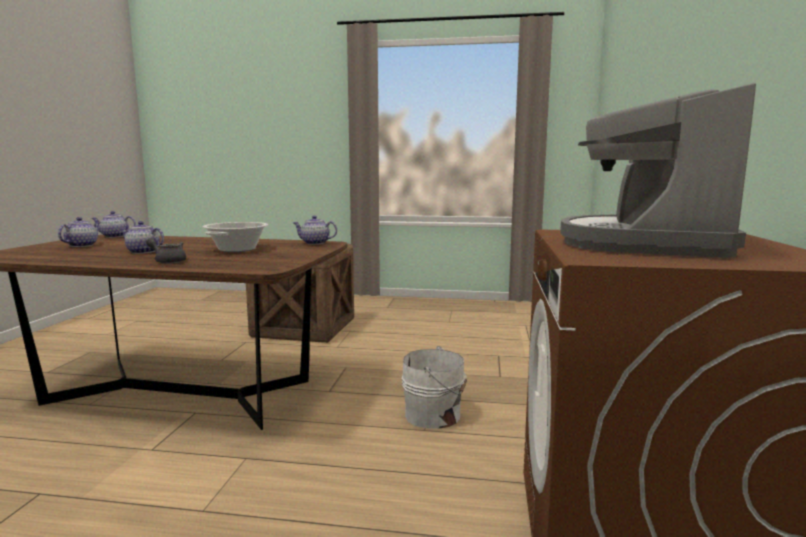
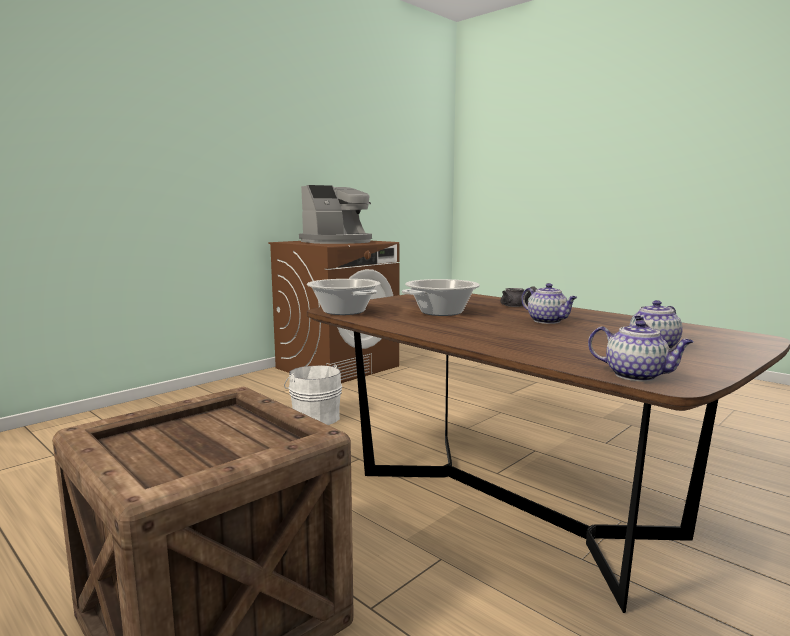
camera: 145 degrees left, 0 degrees up
(314, 243) = (344, 311): teapot -> cooking pot

